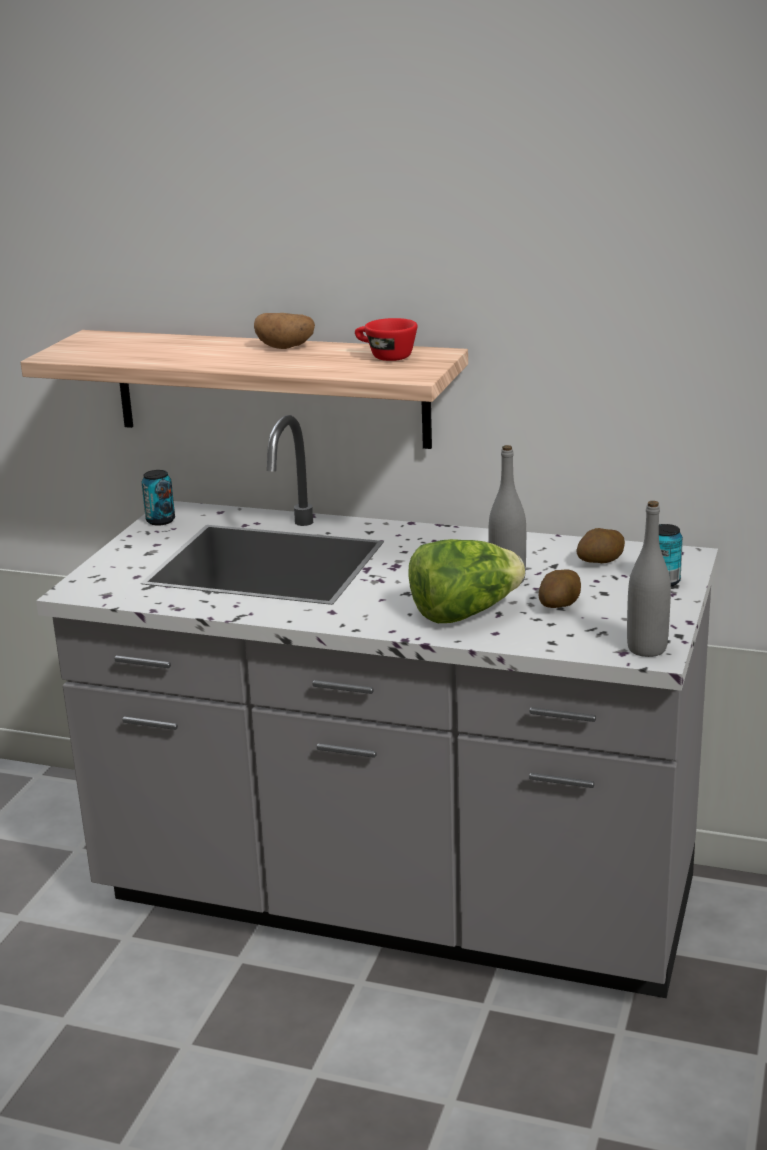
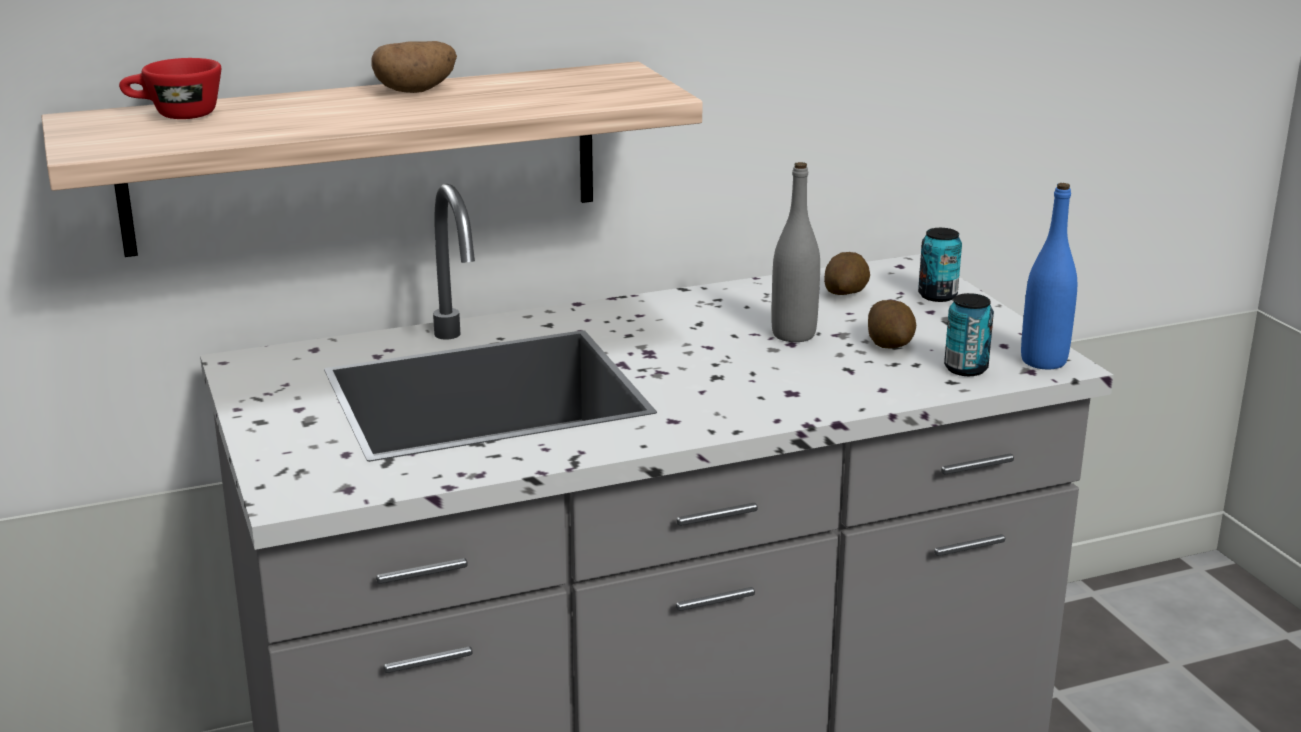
camera: 40 degrees left, 0 degrees up
(160, 520) = (249, 380): can -> can (965, 369)
(384, 356) = (569, 82): red cup -> red cup (175, 115)
(464, 613) = (815, 379): lettuce -> none
(646, 649) = (1043, 361): grey bottle -> blue bottle

